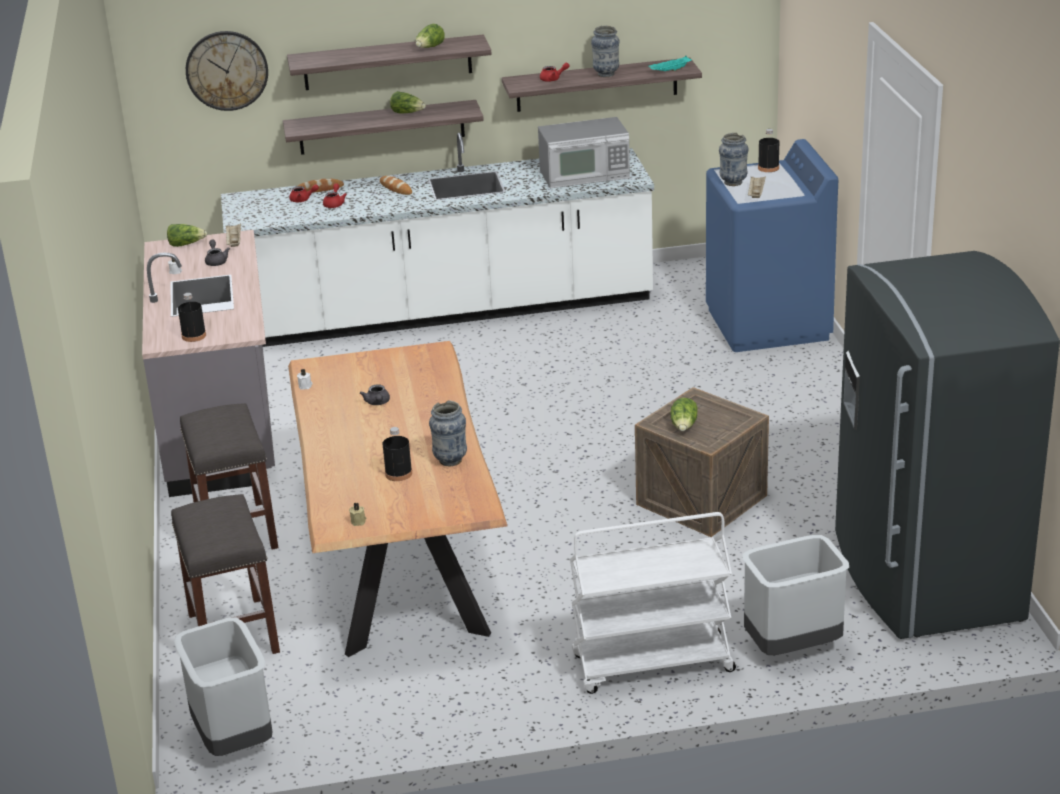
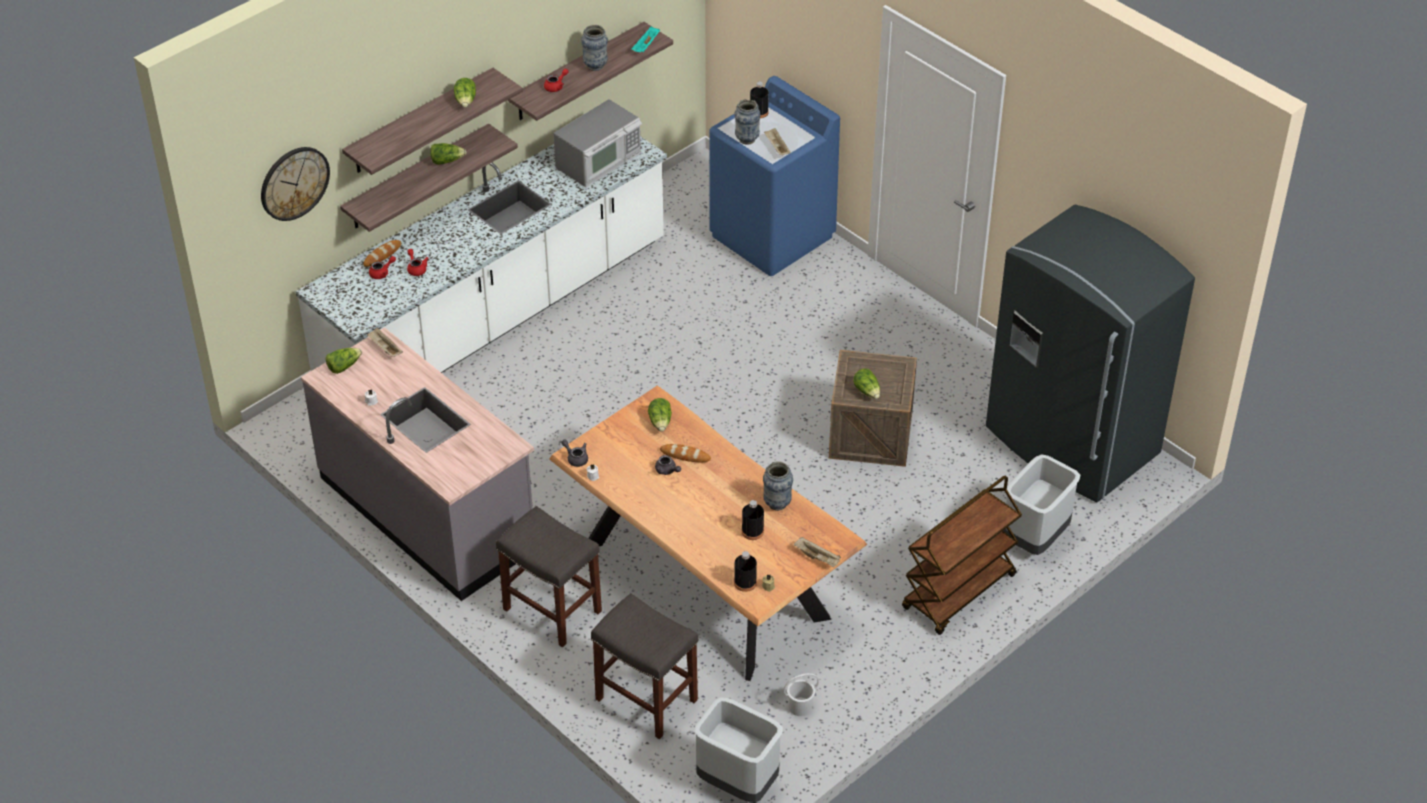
camera: 35 degrees left, 15 degrees up
(194, 336) = (471, 466): black bottle -> black bottle (745, 582)
(216, 261) = (394, 376): grey teapot -> grey teapot (575, 458)
(372, 699) = (800, 707): none -> white bucket
(396, 188) = (451, 231): bread -> bread (685, 455)
(417, 367) = (660, 422): none -> lettuce
(436, 516) = (818, 558): none -> beige tray
(651, 665) = (959, 593): white cart -> brown cart

